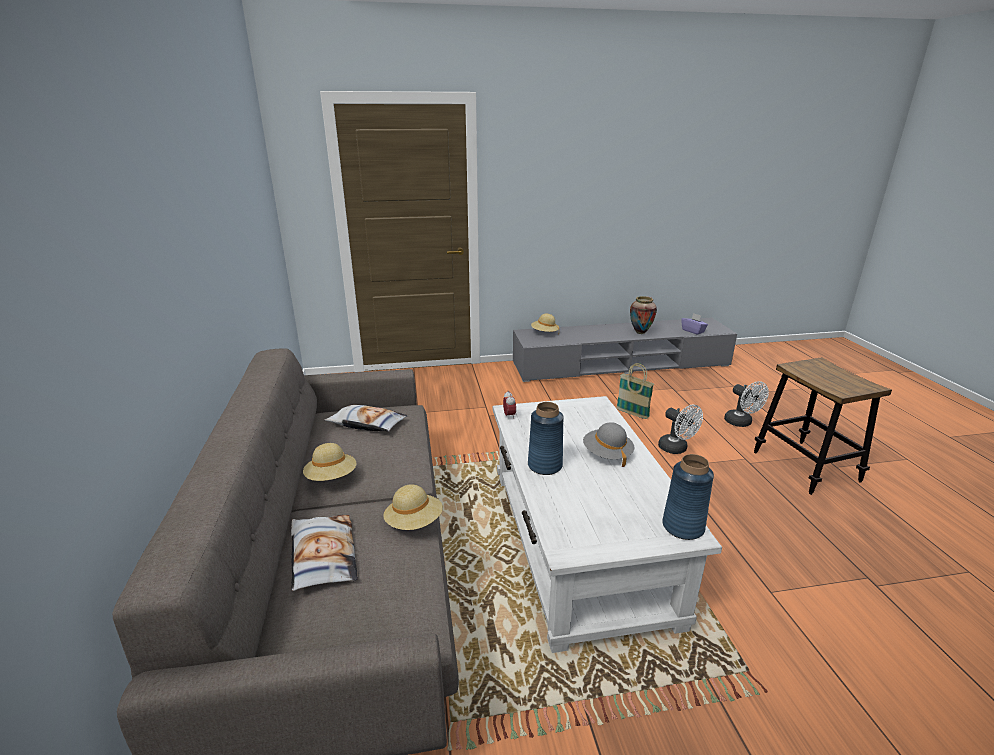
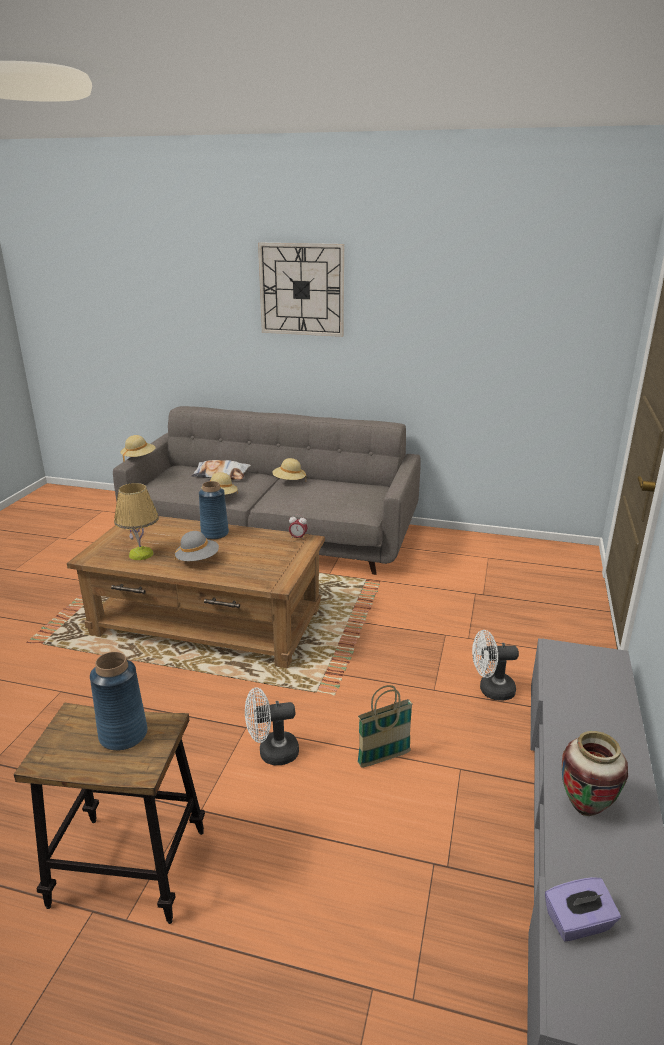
camera: 115 degrees right, 0 degrees up
(148, 203) = (302, 289): none -> wall clock
(367, 424) = (350, 496): pillow -> none
(544, 333) = (604, 677): beige hat -> beige hat (139, 458)
(577, 542) = (208, 622): white coffee table -> brown coffee table
(639, 496) = (141, 554): none -> table lamp
(683, 527) = (96, 557): blue vase -> blue vase (123, 735)
(741, 423) = (276, 882): white fan -> white fan (491, 690)

